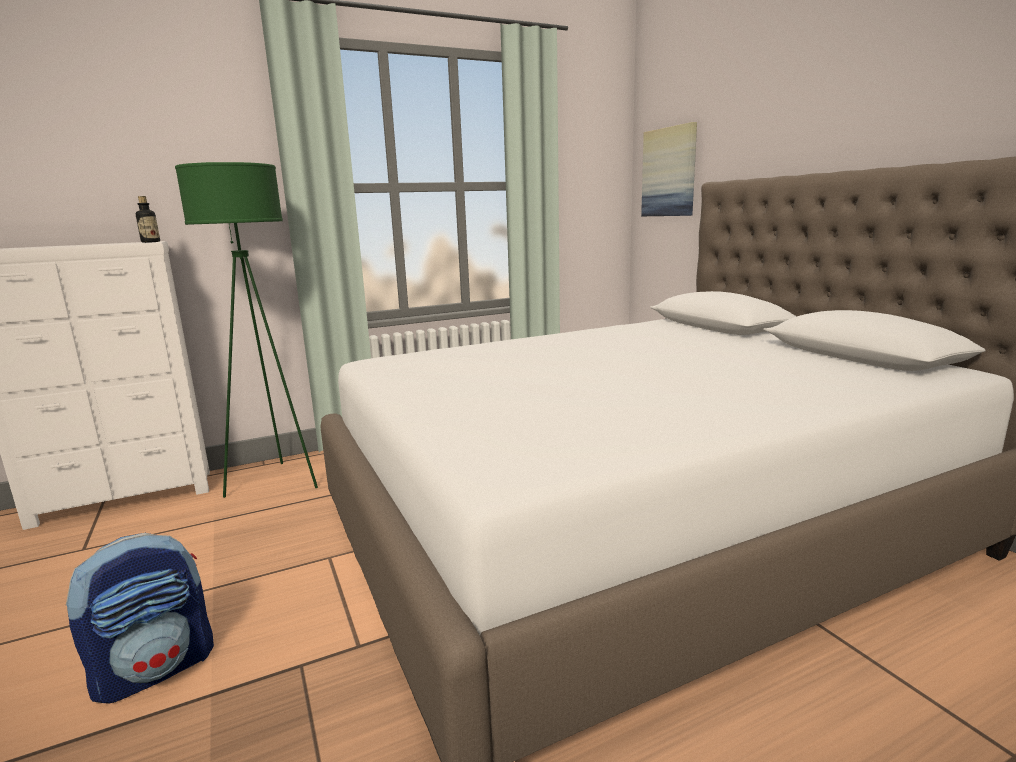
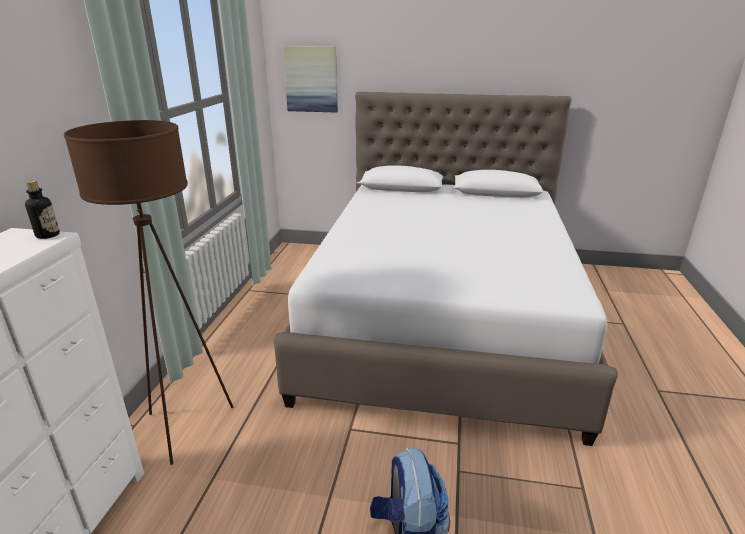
camera: 55 degrees left, 10 degrees up
(276, 482) = (187, 426): green floor lamp -> brown floor lamp

